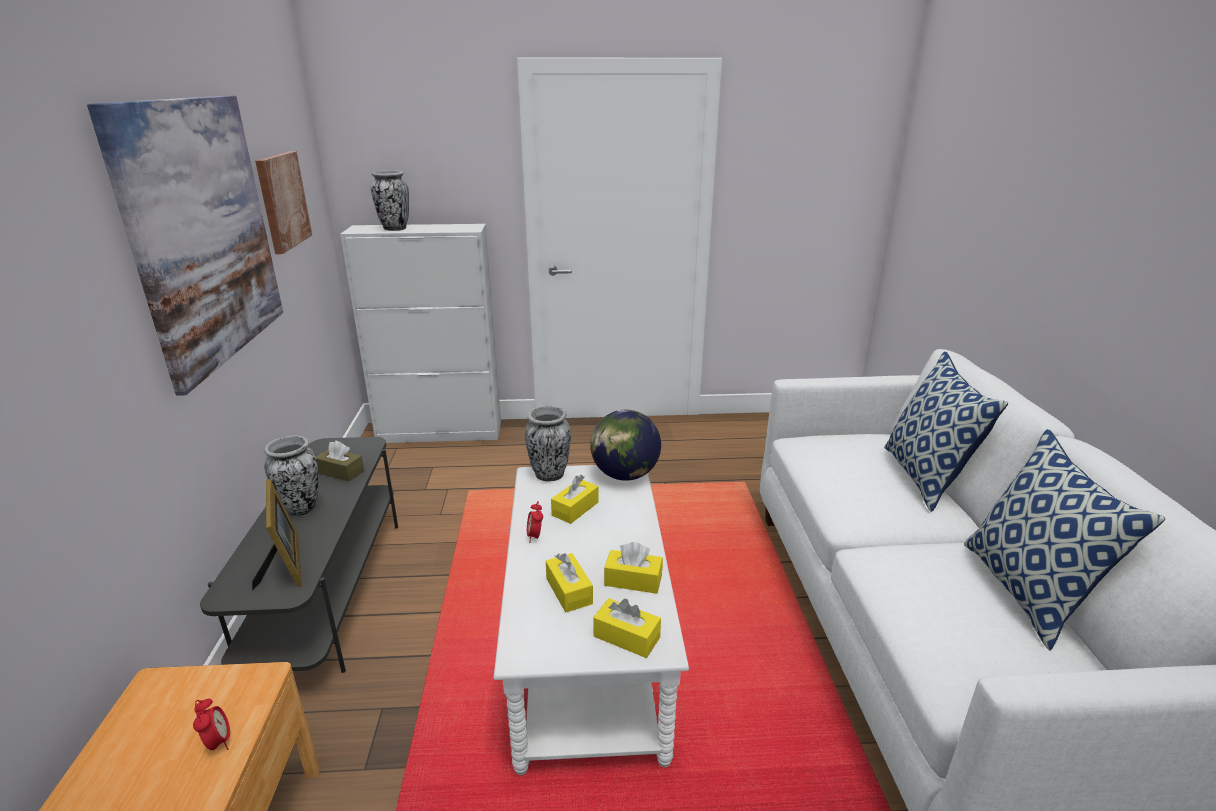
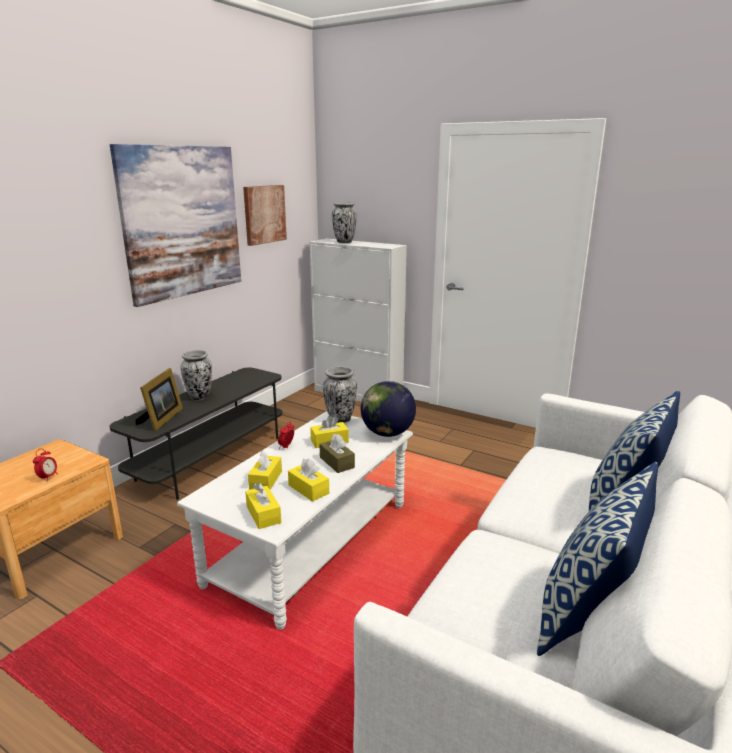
camera: 35 degrees right, 5 degrees down
(340, 472) = (238, 386): brown tissue box -> brown tissue box (337, 462)

